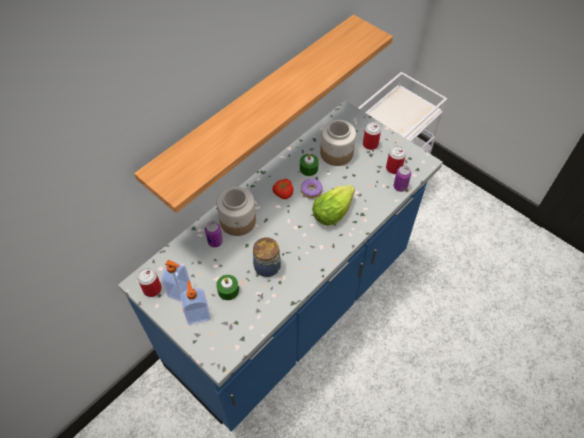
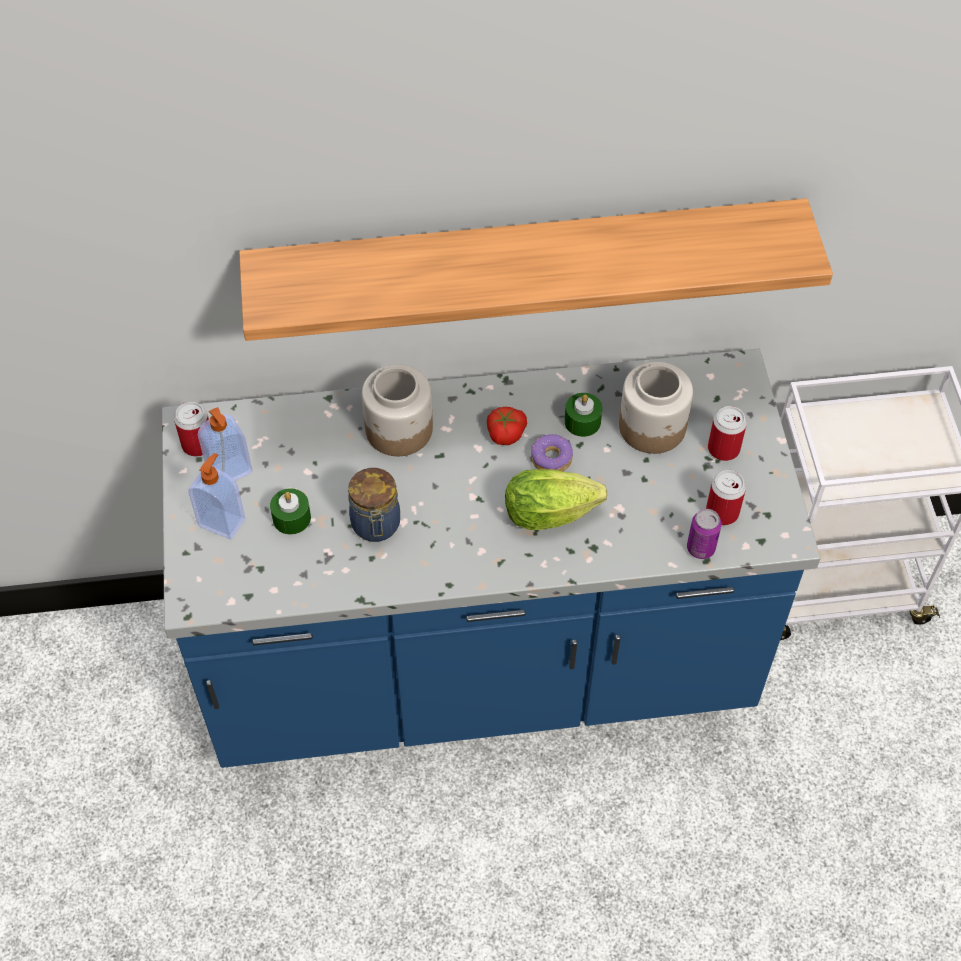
camera: 40 degrees right, 0 degrees up
(215, 242) = (339, 437): can -> none

